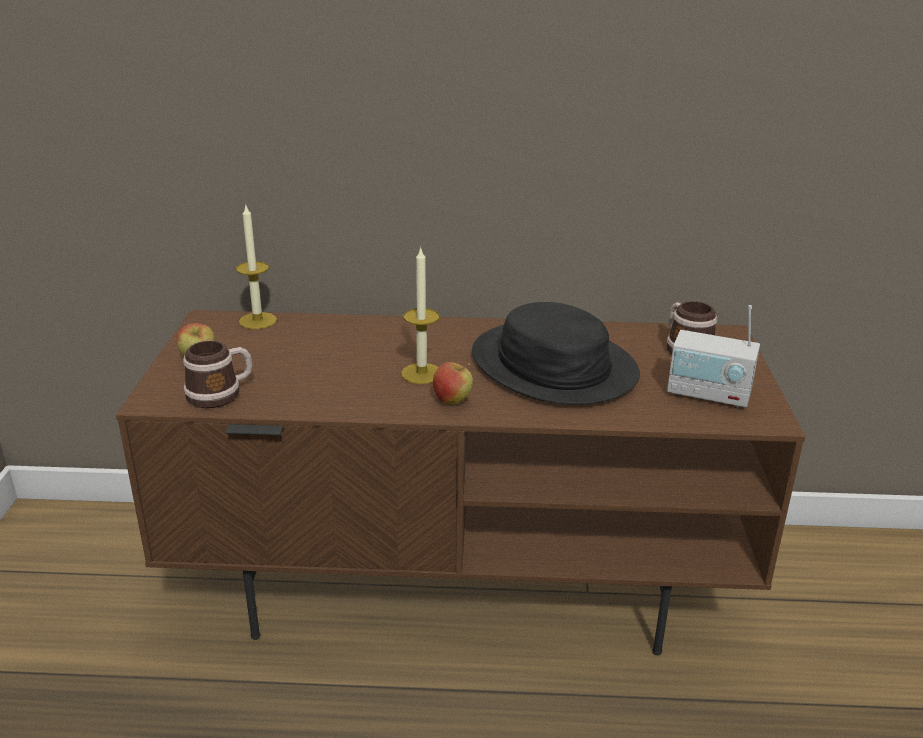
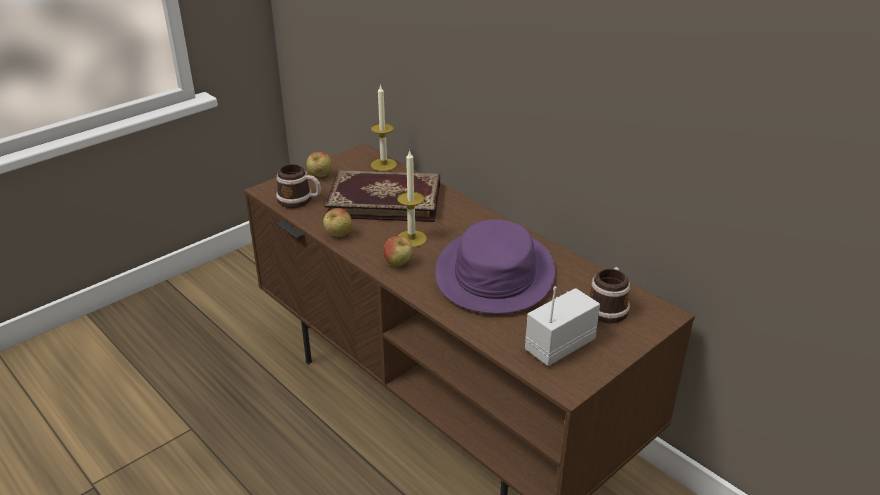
camera: 45 degrees right, 5 degrees up
(322, 351) = (385, 199): none -> book
(336, 405) = (338, 235): none -> apple
(552, 366) = (494, 273): black hat -> purple hat
(708, 395) = (559, 346): radio -> radio turned 75 degrees clockwise

